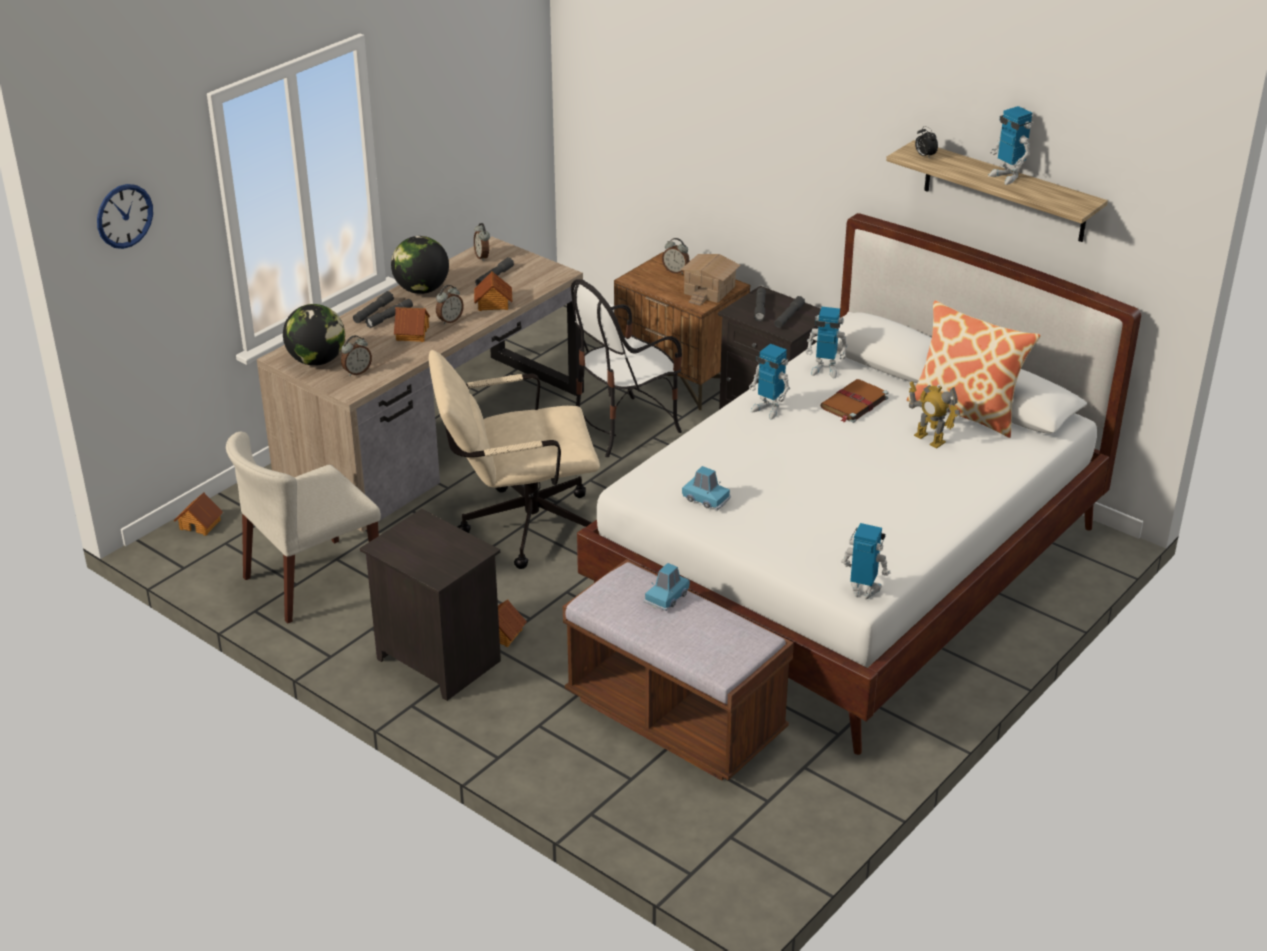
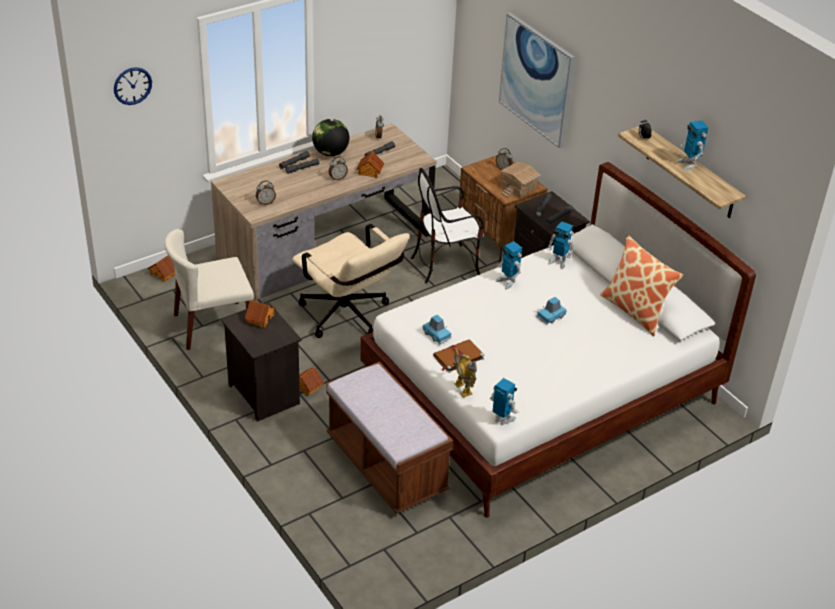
camera: 15 degrees right, 5 degrees up
(317, 361) = (245, 190): globe -> none
(412, 333) = (310, 182): toy house -> toy house (260, 318)
(518, 527) = (349, 318): beige office chair -> beige office chair turned 135 degrees counterclockwise
(667, 597) = (389, 392): blue toy car -> blue toy car (551, 316)
(711, 123) = (536, 79): none -> picture
(853, 403) = (564, 289): brown book -> brown book (457, 357)
(929, 439) = (600, 325): toy robot -> toy robot (463, 389)

